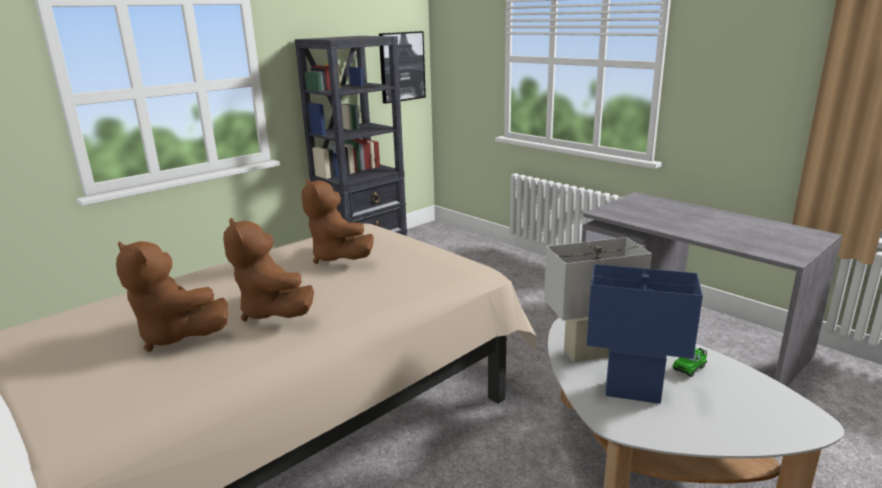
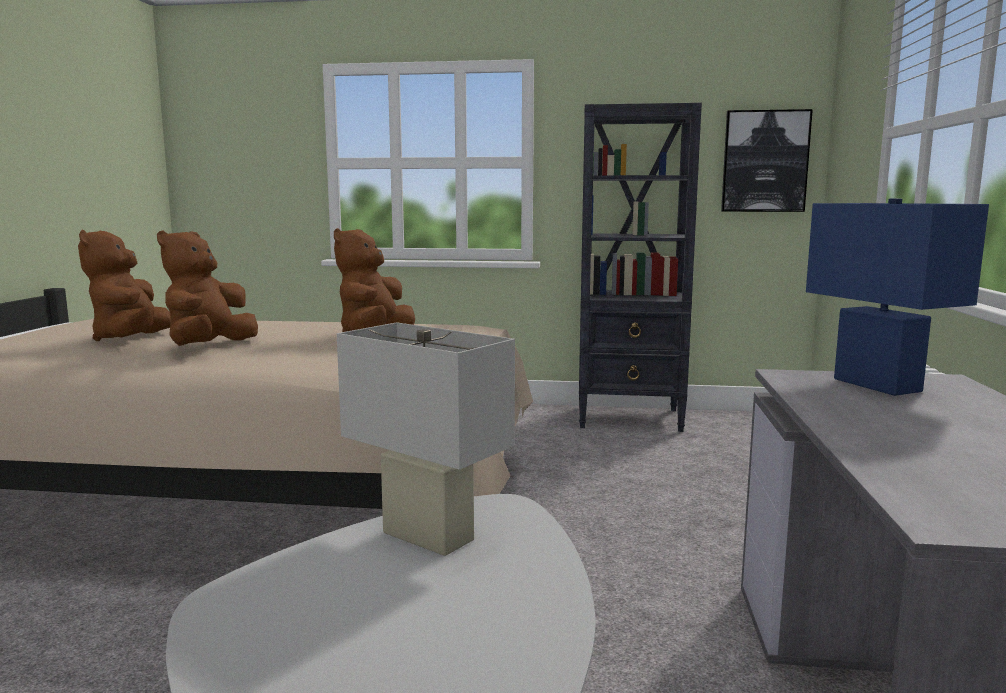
camera: 50 degrees right, 10 degrees down
(632, 392) = (336, 593): blue table lamp -> blue table lamp (876, 385)
(690, 368) = (483, 626): toy car -> none

